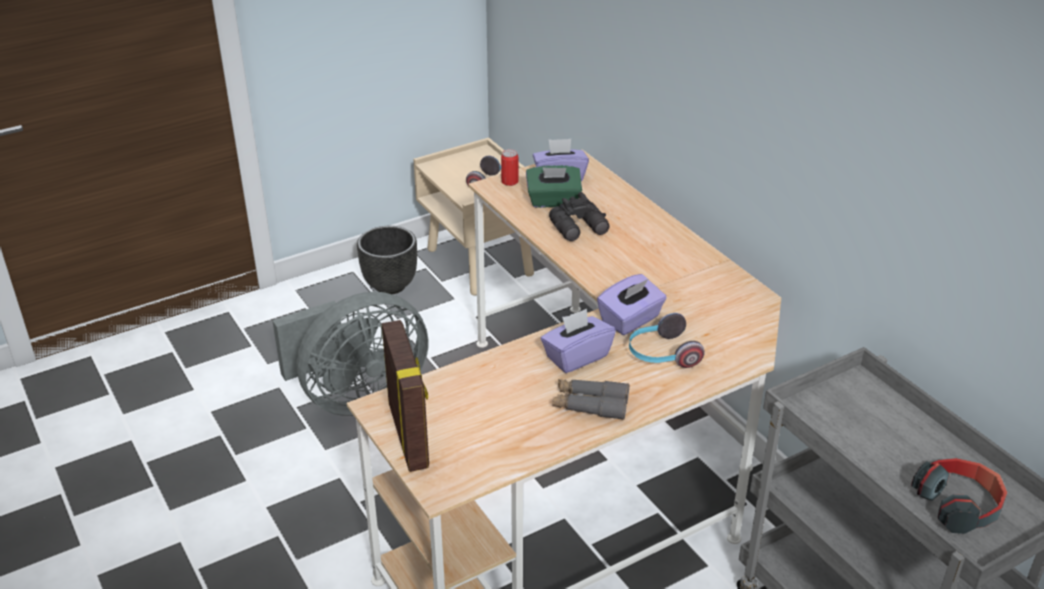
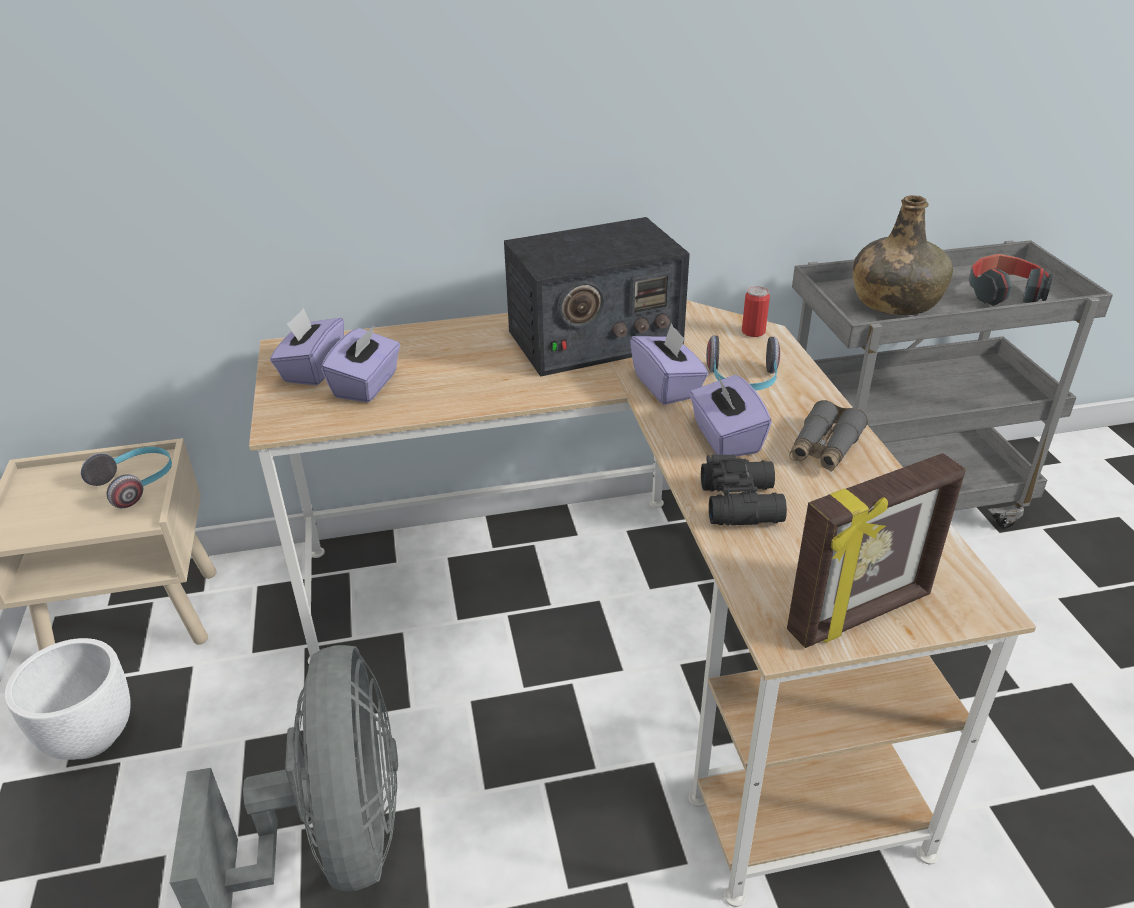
camera: 70 degrees left, 0 degrees up
(390, 285) = (90, 738): black planter -> white planter
(410, 435) = (861, 615): picture frame -> picture frame turned 150 degrees clockwise
(509, 181) = (283, 409): can -> can (753, 332)
(553, 201) = (367, 385): green tissue box -> purple tissue box
(580, 228) = (448, 379): black binoculars -> black binoculars (742, 502)
(677, 275) = (593, 339): none -> radio
(872, 428) = (894, 302): none -> green bottle

